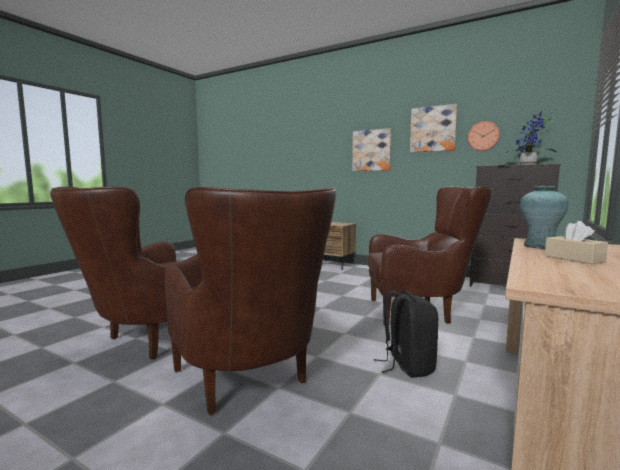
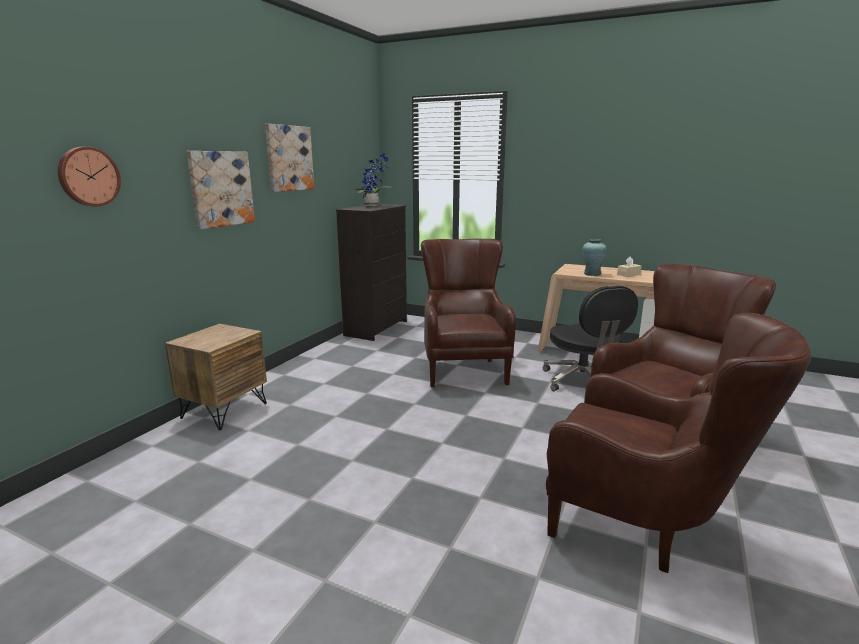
camera: 95 degrees left, 10 degrees up
(407, 366) = (583, 382): black backpack -> black office chair
(483, 136) = (329, 171): wall clock -> wall clock (88, 176)

